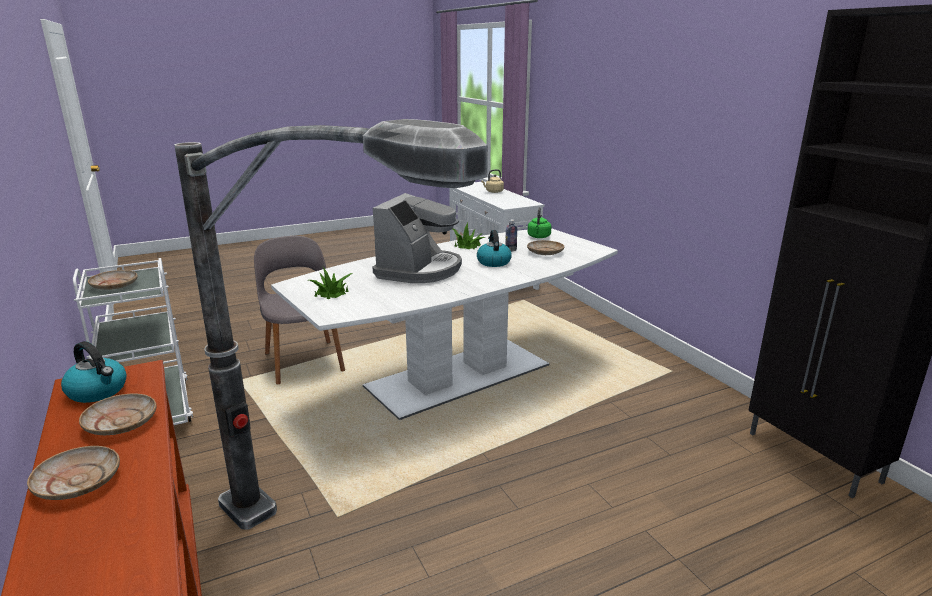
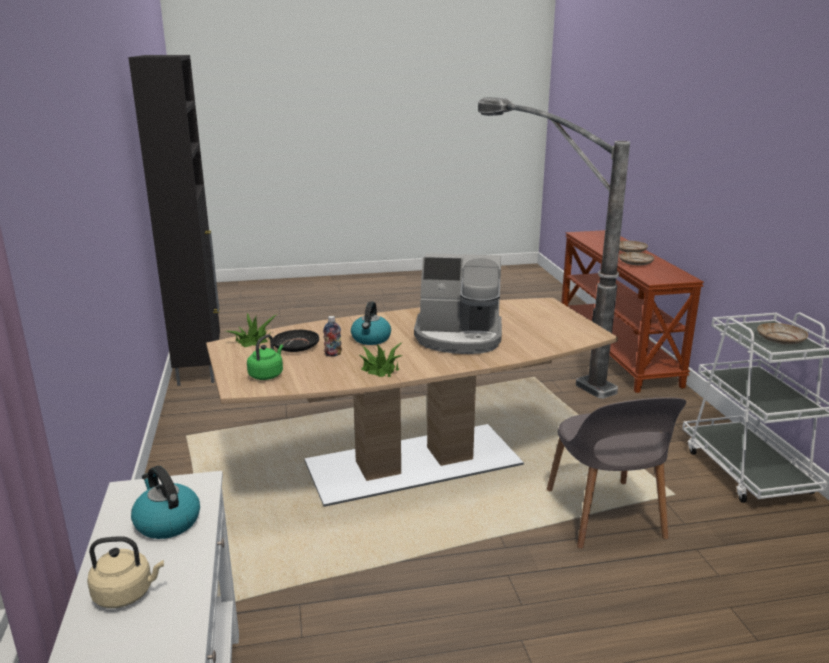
camera: 165 degrees left, 0 degrees up
(98, 391) = (666, 274): kettle -> kettle (166, 522)
(331, 293) = (551, 321): potted plant -> potted plant (253, 340)
(419, 270) = (459, 337): coffee machine -> coffee machine turned 120 degrees counterclockwise
(458, 376) = (414, 463): white dining table -> brown dining table
(545, 252) = (296, 347): beige plate -> black plate

